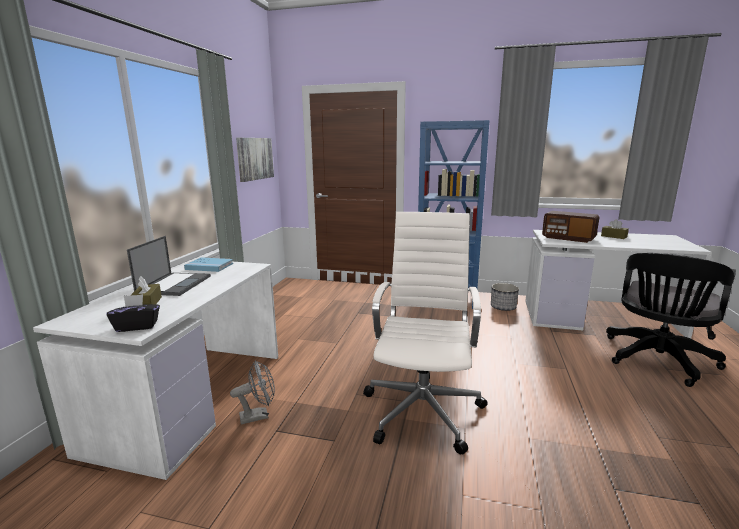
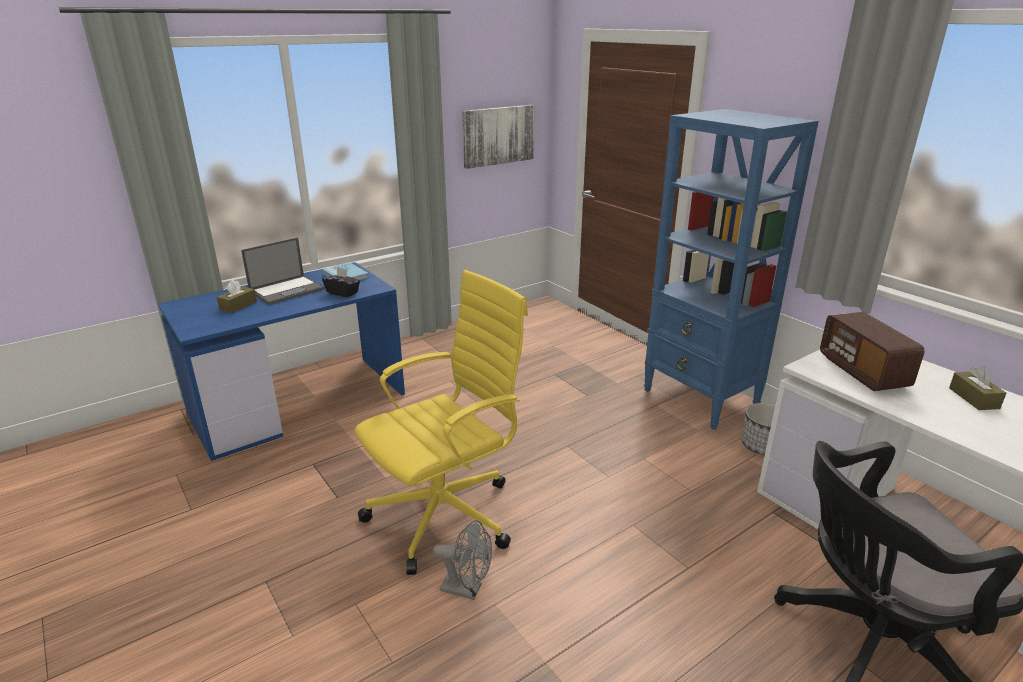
camera: 40 degrees right, 10 degrees up
(137, 326) = (199, 327): black tissue box -> black tissue box (343, 293)
(192, 397) = (299, 402): white desk -> blue desk
(258, 415) = (319, 444): grey fan -> grey fan (467, 589)
(423, 408) = (446, 514): white office chair -> yellow office chair

